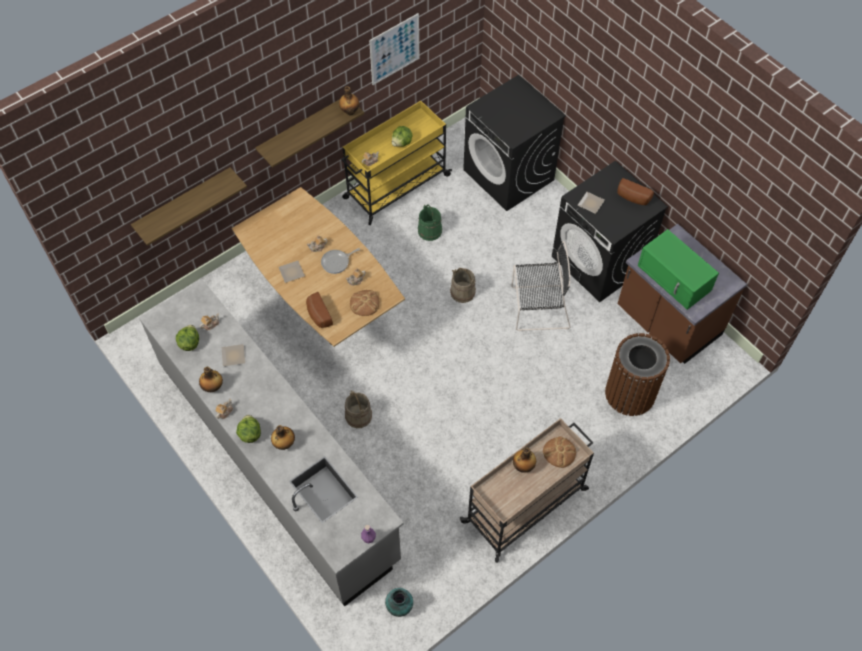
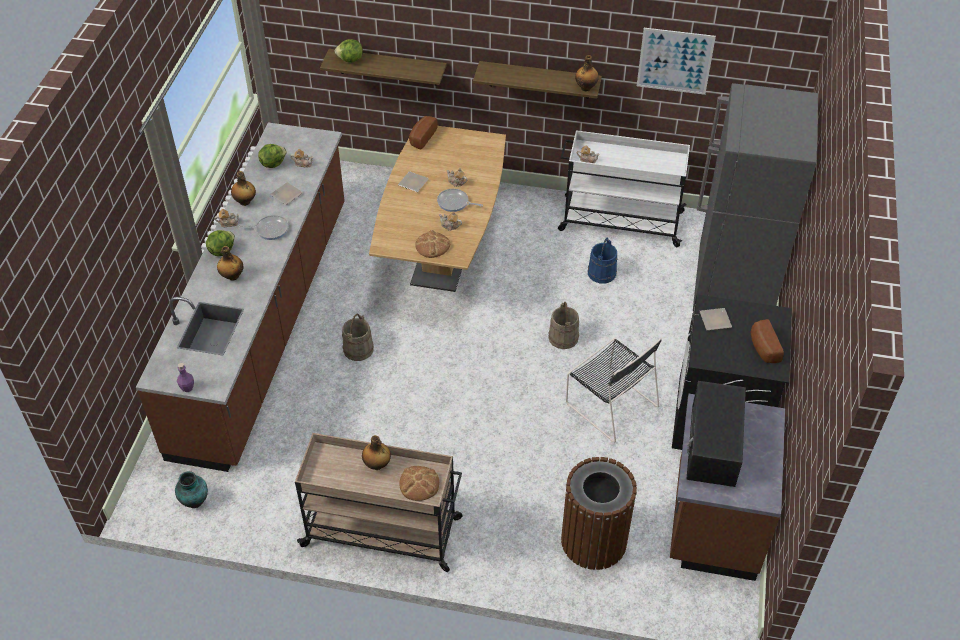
camera: 50 degrees right, 10 degrees down
(259, 389) = (270, 229): none -> frying pan
(277, 459) = (264, 324): grey counter -> brown counter
(318, 315) = (388, 225): bread -> bread (421, 137)
(395, 187) = (619, 221): yellow cart -> white cart
(402, 143) = (632, 166): lettuce -> lettuce (350, 60)
(429, 231) = (601, 273): green bucket -> blue bucket
(509, 175) = (732, 288): black washing machine -> grey fridge
(675, 278) = (713, 446): green microwave -> black microwave

